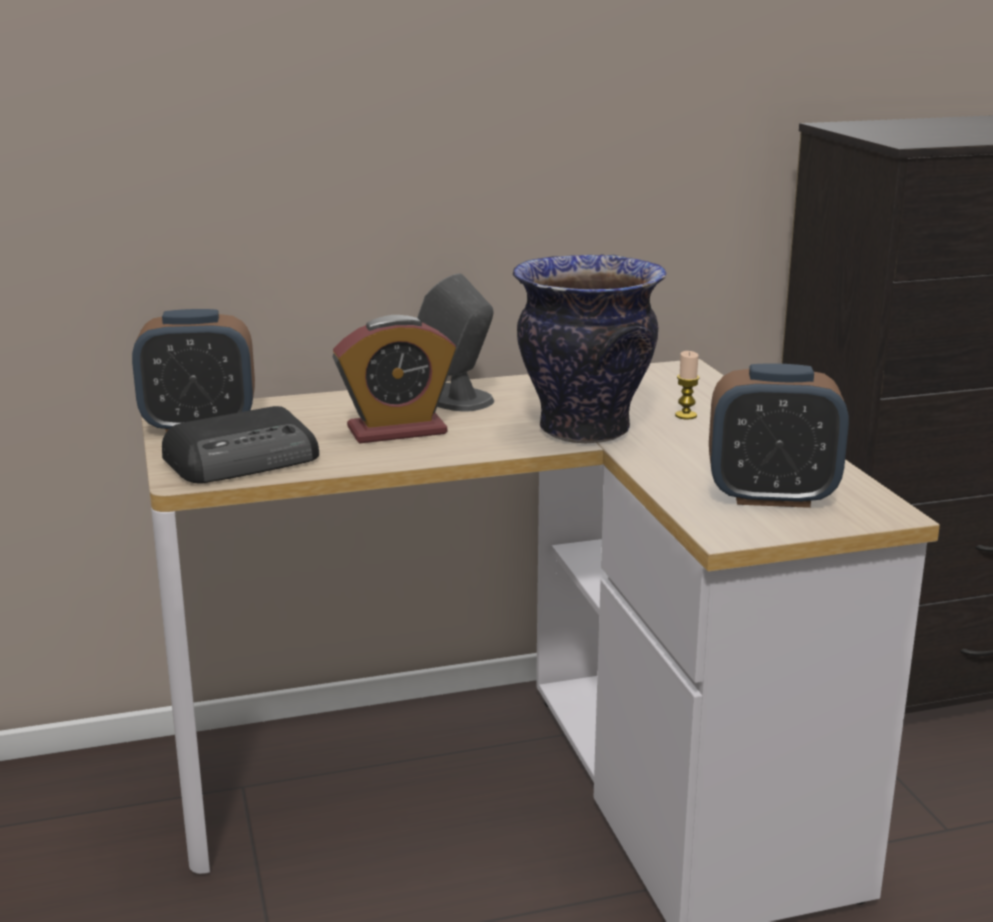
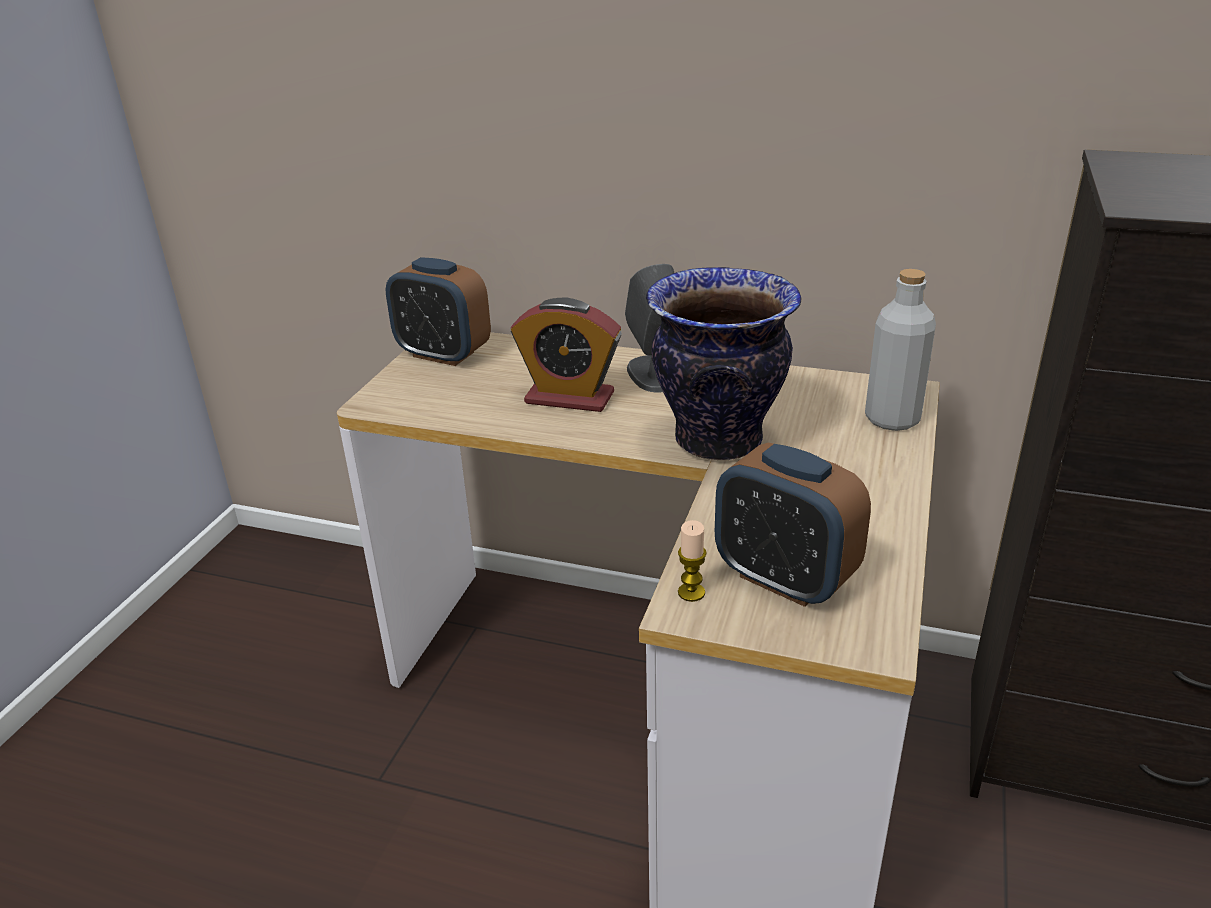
camera: 35 degrees right, 10 degrees up
(245, 459) = (431, 397): radio -> none
(686, 415) = (832, 450): candle -> candle (691, 592)
(701, 387) = (892, 419): none -> grey bottle

